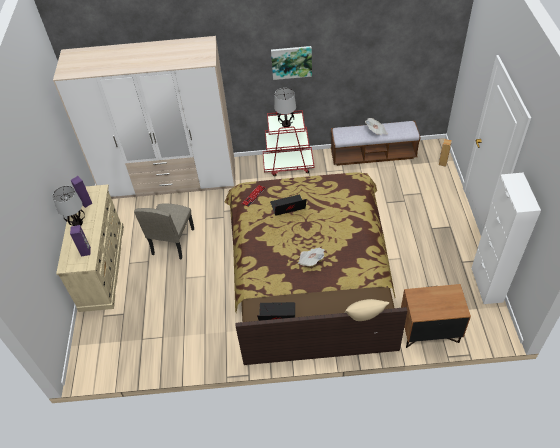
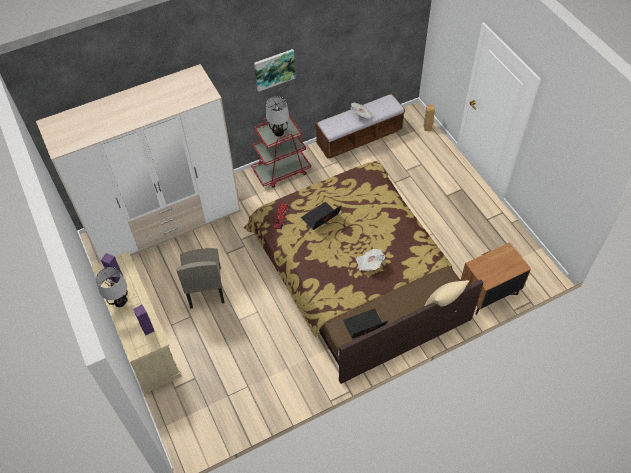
camera: 25 degrees left, 5 degrees up
(486, 285) = (517, 234): white cabinet -> none

